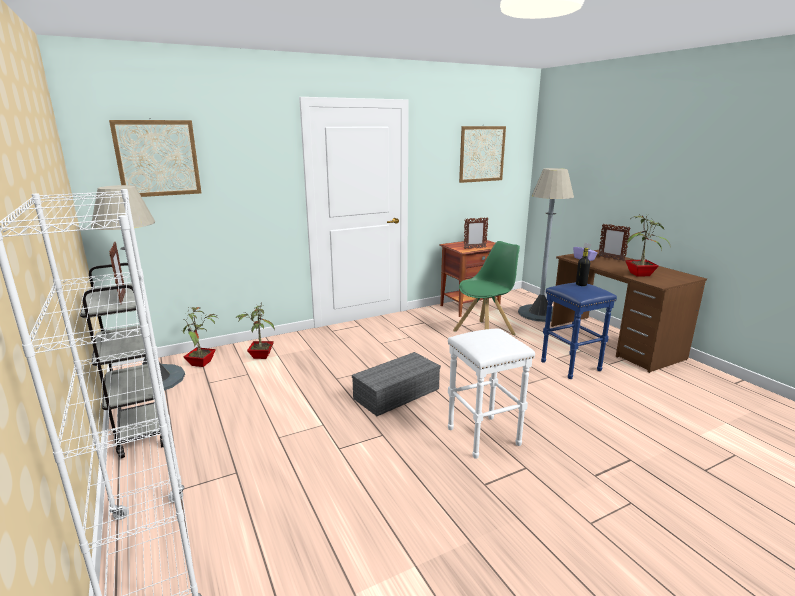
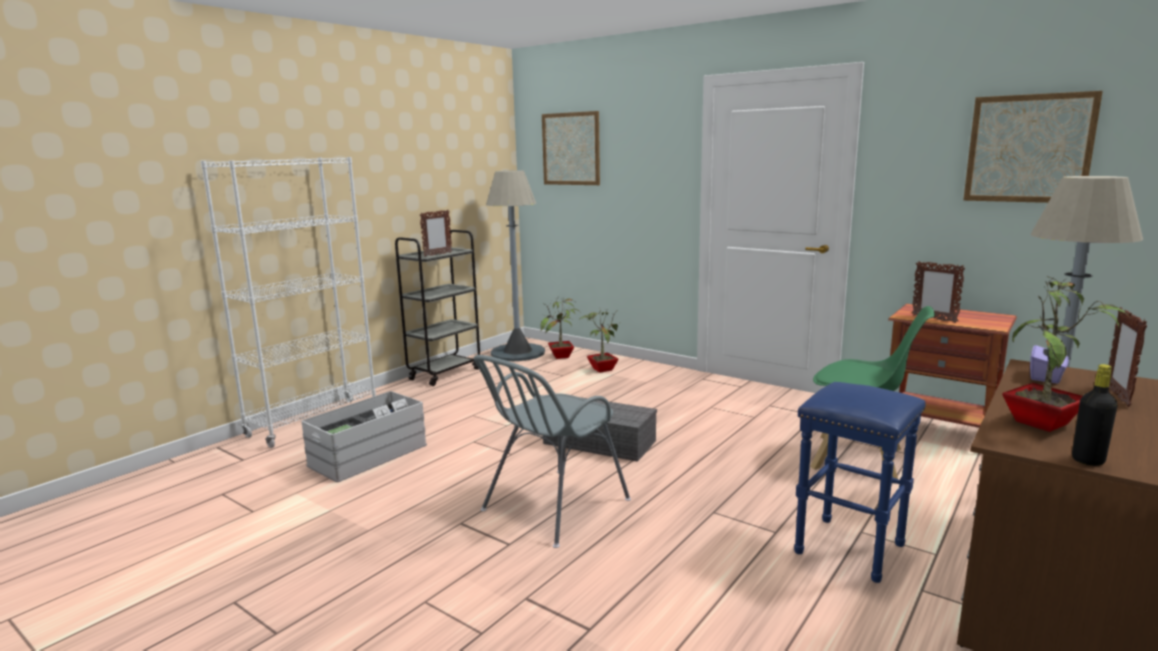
camera: 65 degrees right, 5 degrees down
(303, 521) = (368, 454): none -> grey storage box
(483, 437) = (552, 507): white stool -> grey chair
(581, 284) = (871, 391): black bottle -> black bottle (1088, 460)

